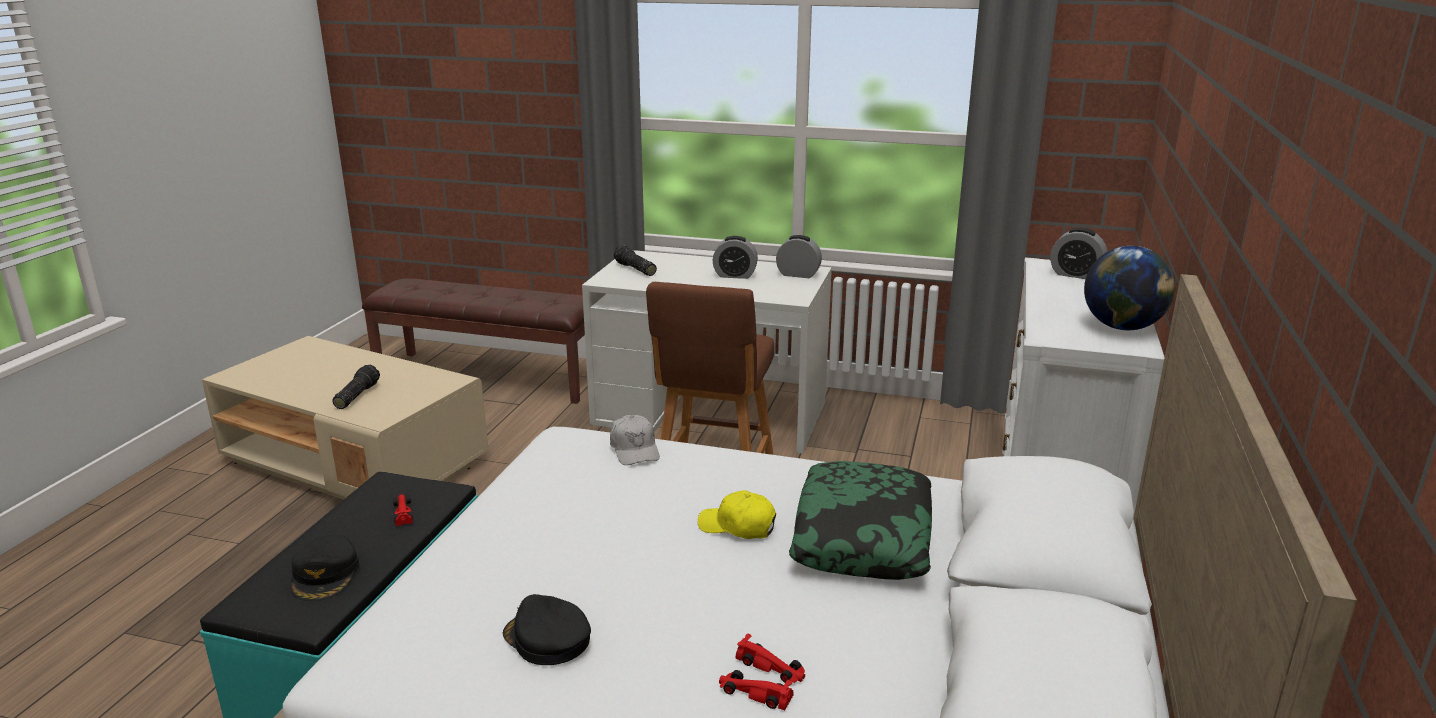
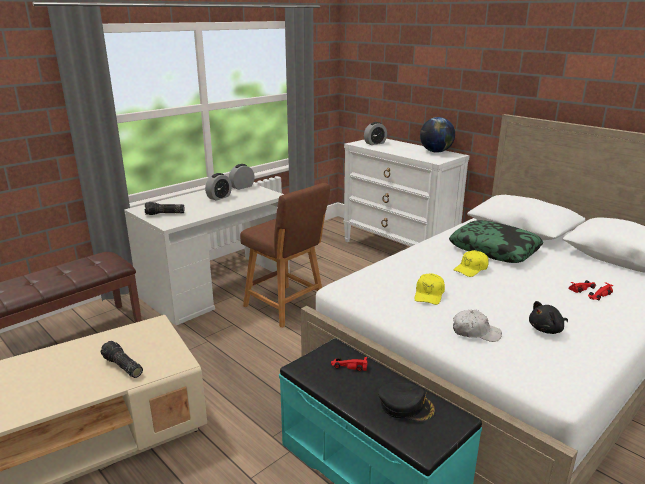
camera: 60 degrees left, 0 degrees up
(547, 639) = (546, 329): black cap -> black plush toy
(595, 506) = (429, 295): none -> yellow cap
(635, 449) = (376, 273): white cap -> white cap (475, 332)

